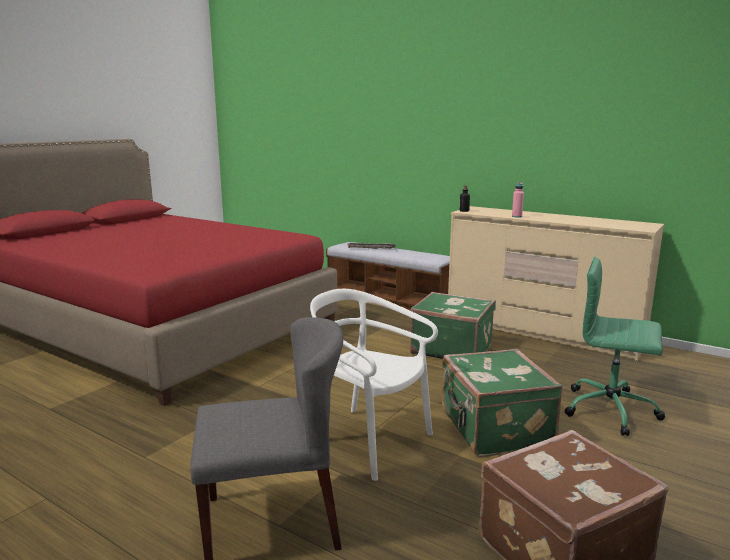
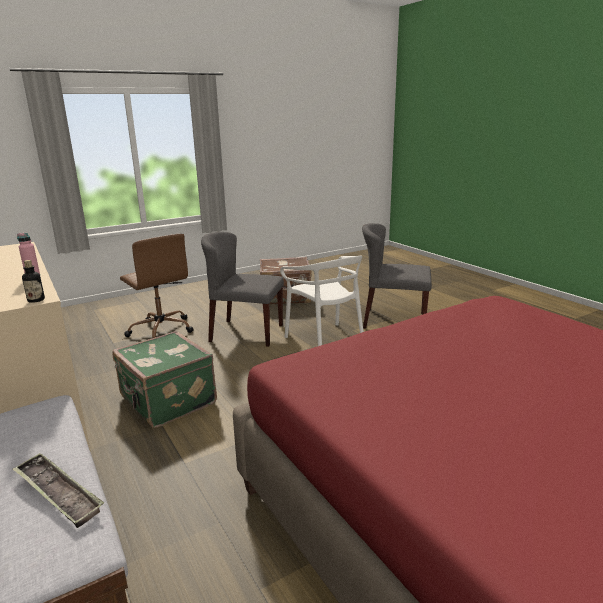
camera: 155 degrees left, 5 degrees up
(494, 429) = (246, 333): green suitcase -> grey chair
(612, 410) = (161, 329): green office chair -> brown office chair

